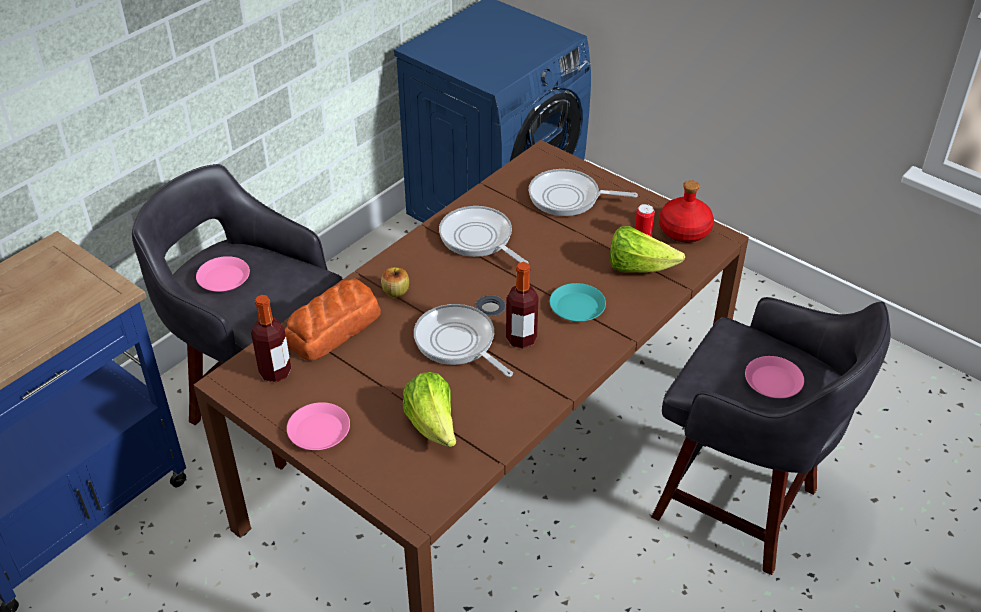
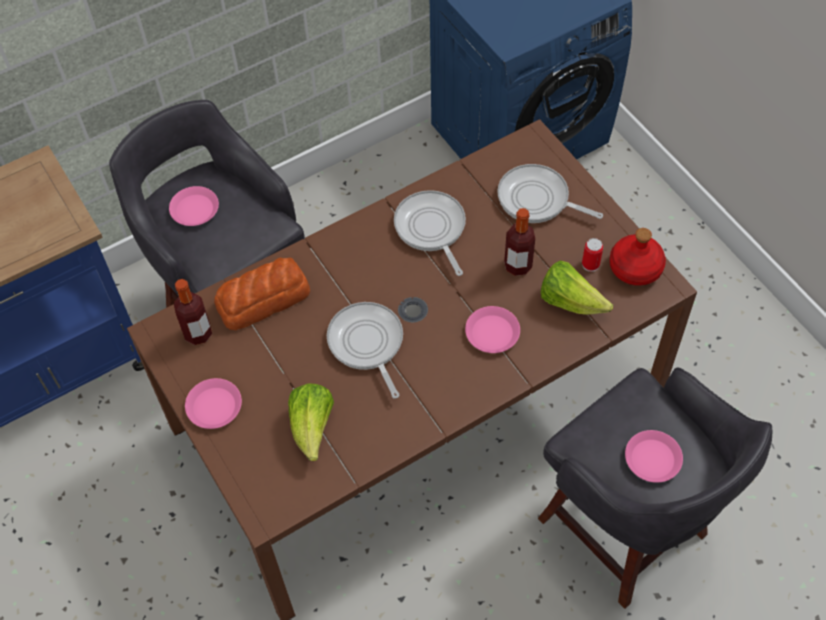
camera: 20 degrees right, 15 degrees up
(395, 292) = (332, 272): apple -> none
(521, 339) = (426, 355): bottle -> bottle (518, 265)
(577, 307) = (492, 333): turquoise plate -> pink plate

